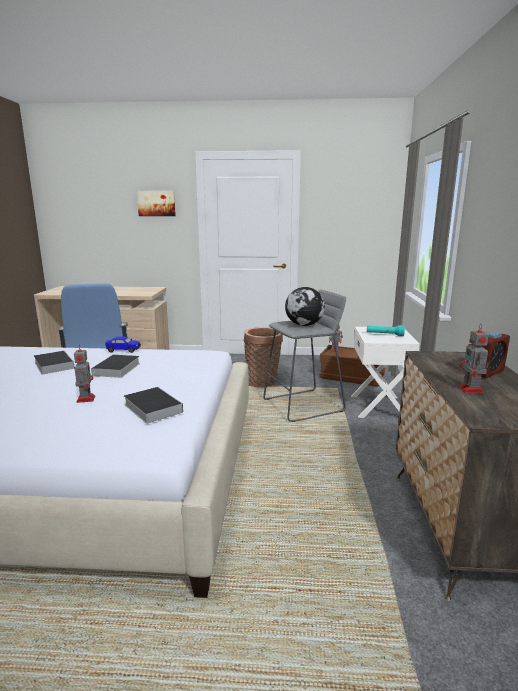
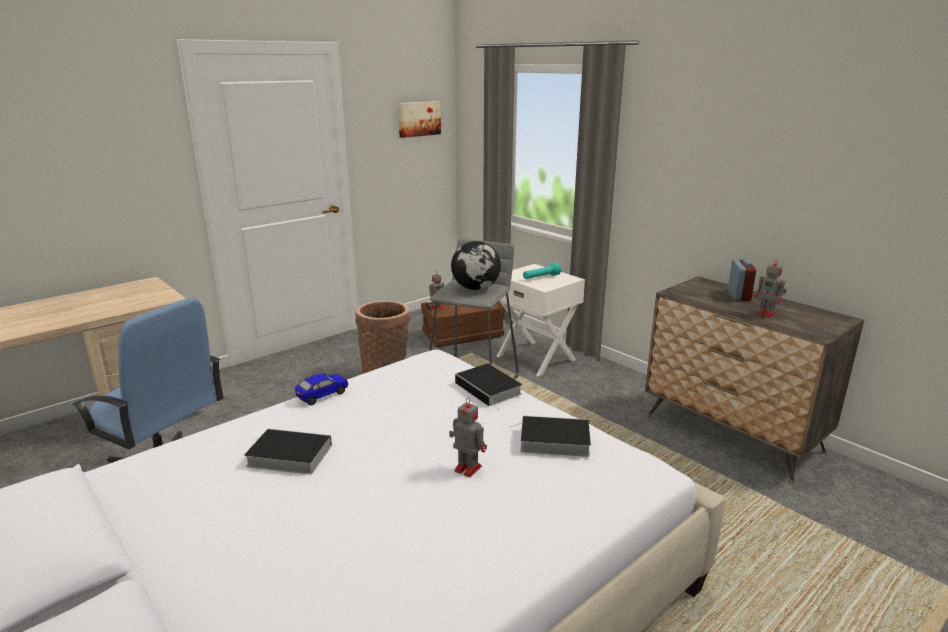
camera: 45 degrees left, 5 degrees up
(116, 369) = (390, 422): book -> book (490, 389)
(156, 203) = (116, 132): picture -> picture (418, 119)

